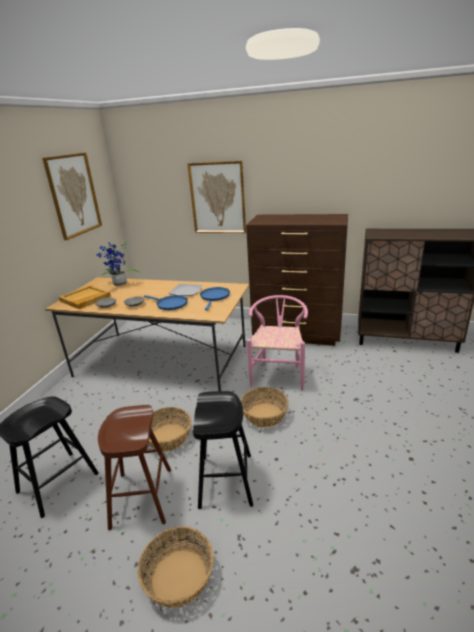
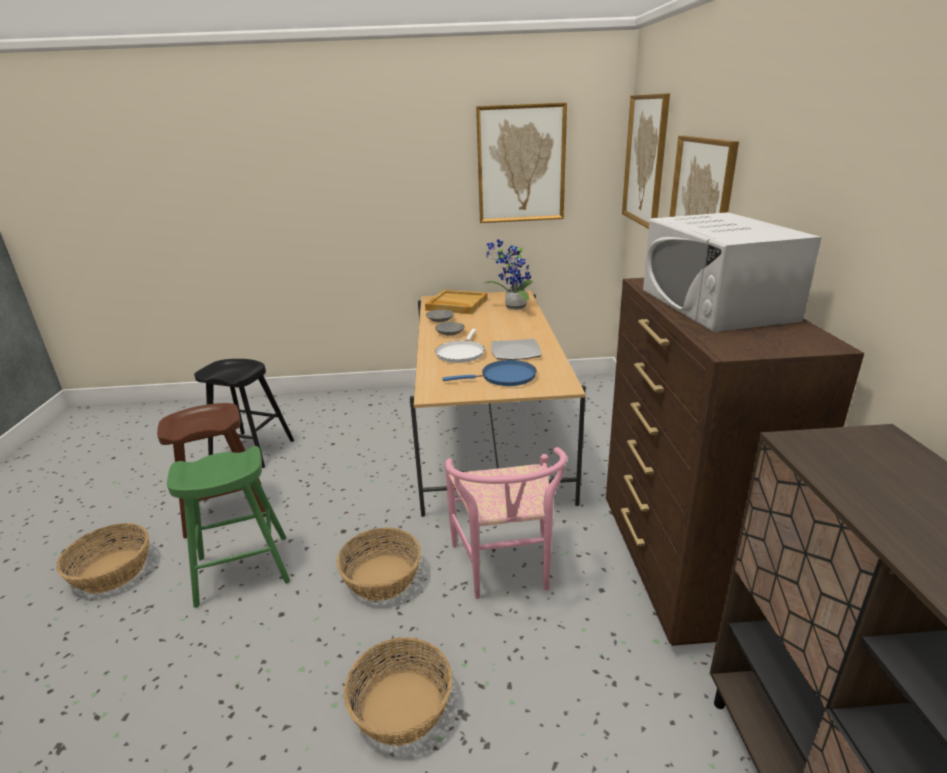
camera: 70 degrees right, 0 degrees up
(143, 181) = (646, 160): none -> picture
(168, 437) = (323, 496): basket -> basket (402, 706)
(170, 304) = (460, 353): blue frying pan -> white frying pan
(226, 480) = (243, 570): black stool -> green stool
(279, 374) = (506, 570): pink chair -> pink chair turned 90 degrees clockwise
(293, 219) = (715, 304): none -> white microwave

